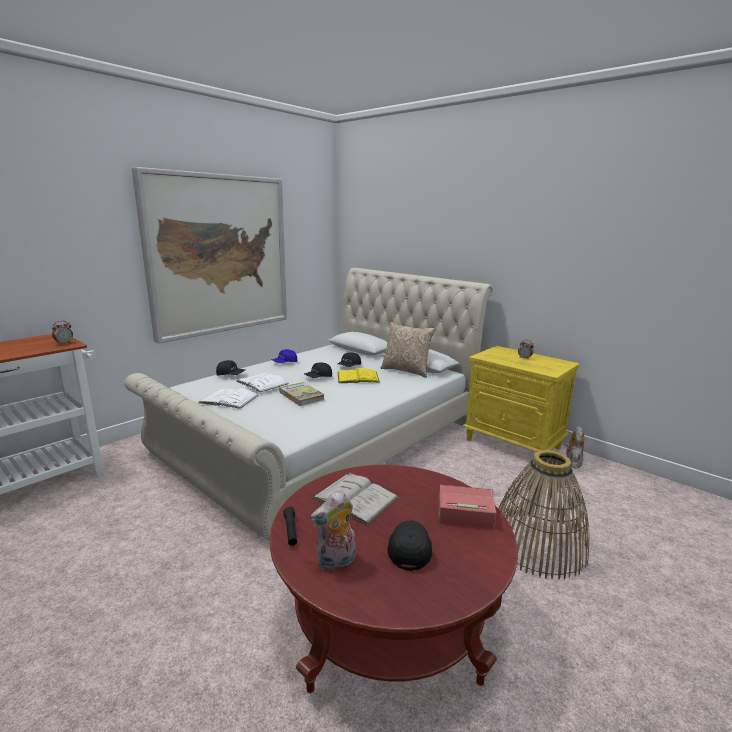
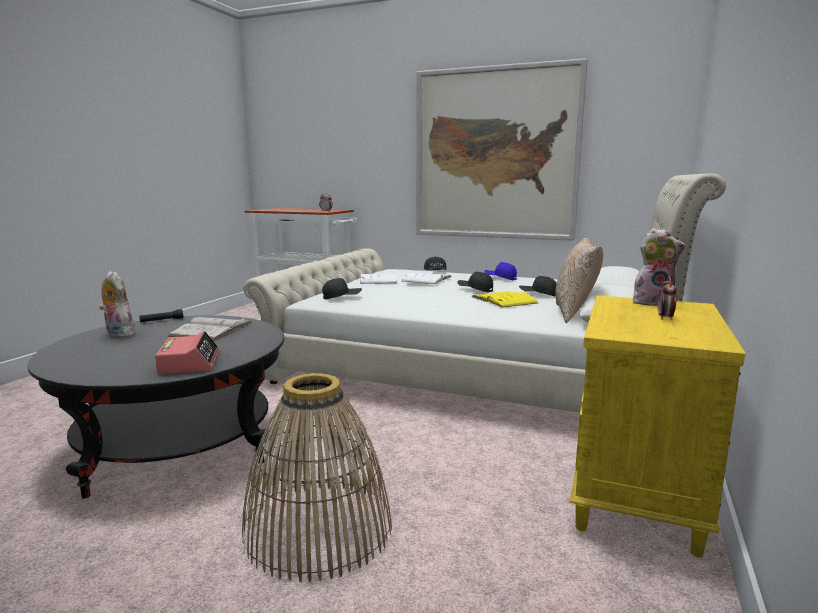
camera: 70 degrees right, 5 degrees down
(301, 396) = (413, 292): book -> none
(388, 615) = (177, 443): red coffee table -> black coffee table
(409, 550) = (127, 350): black cap -> black cap (341, 297)
(572, 463) = (647, 575): plush toy -> plush toy (653, 302)

